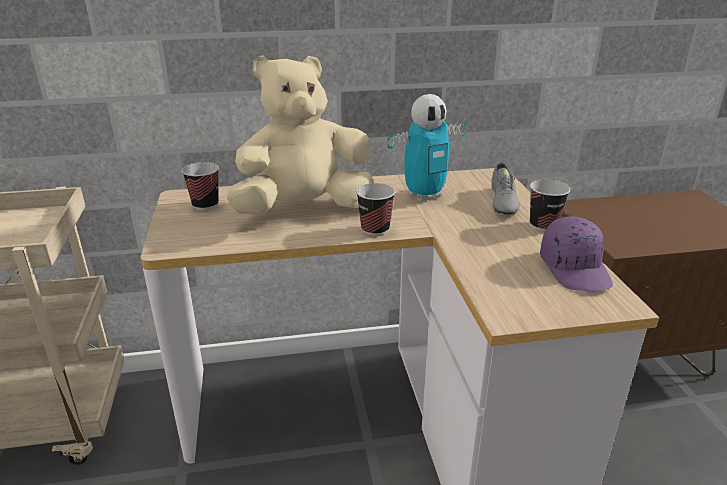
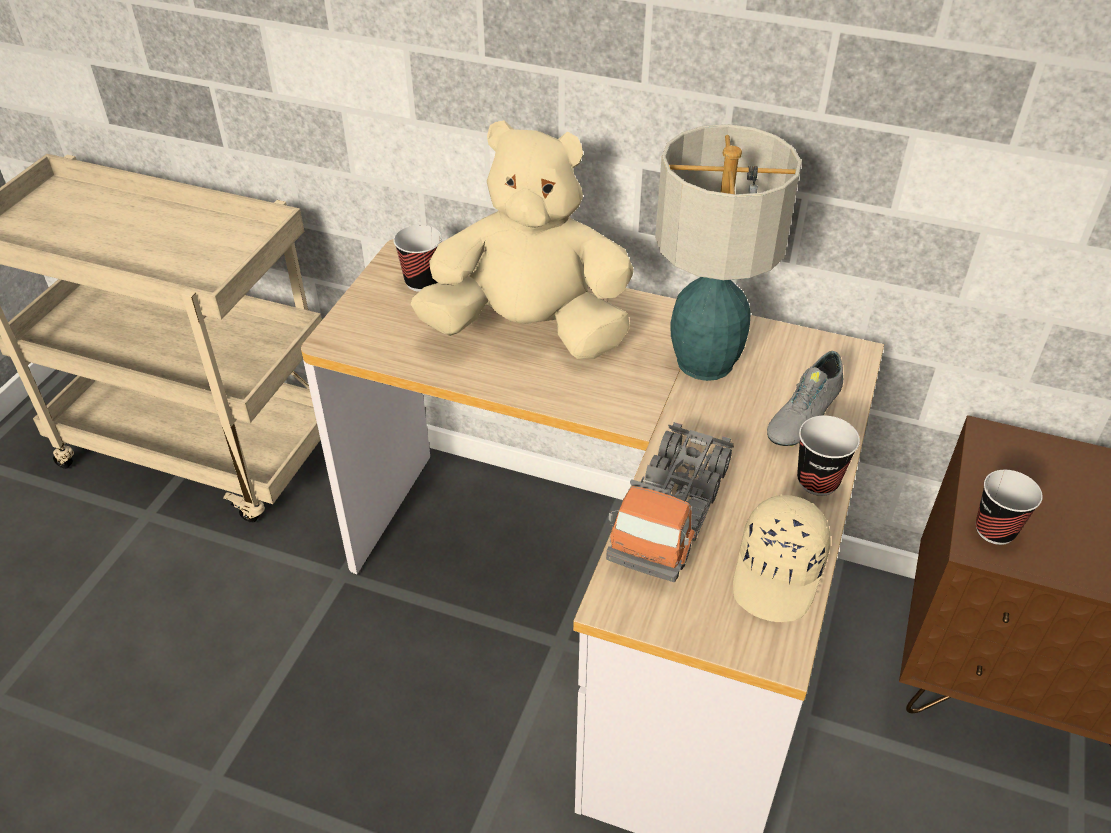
camera: 30 degrees right, 15 degrees up
(375, 229) = (586, 401): cup -> cup (995, 530)
(424, 195) = (706, 361): toy robot -> table lamp
(485, 263) = (671, 512): none -> toy truck
(575, 269) = (779, 572): purple cap -> beige cap

